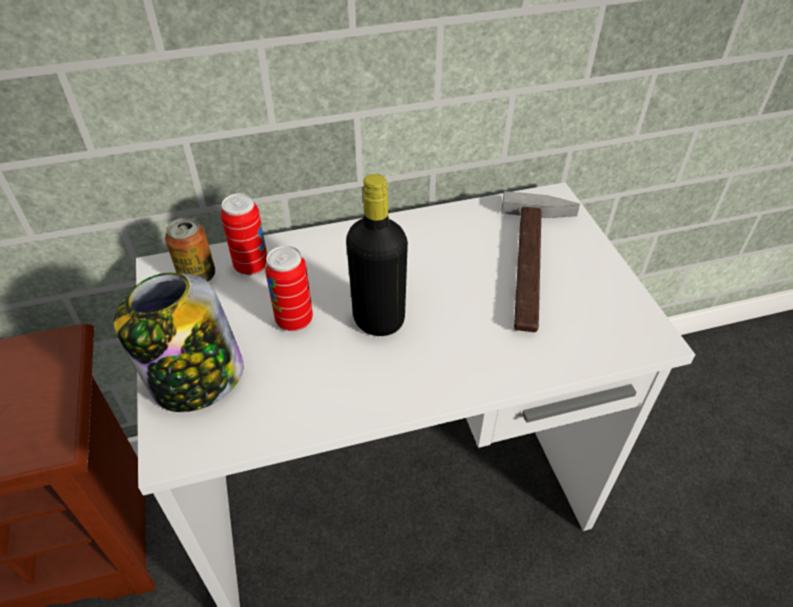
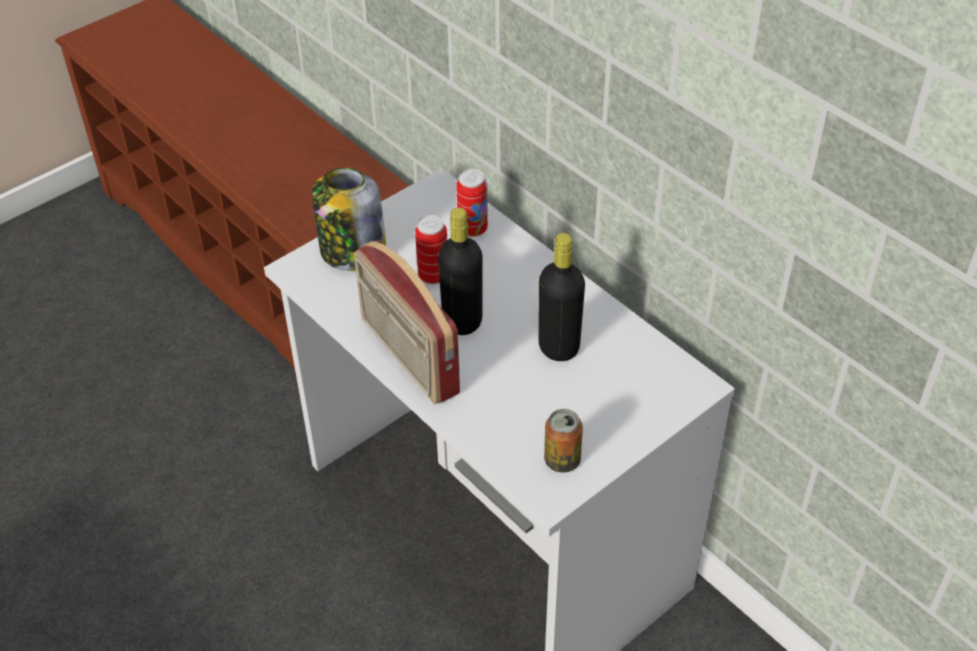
camera: 65 degrees right, 0 degrees up
(197, 276) = (443, 207): can -> can (562, 460)
(403, 385) = (407, 357): none -> radio
(459, 263) = (559, 347): none -> black bottle
(537, 264) = (593, 397): hammer -> none

